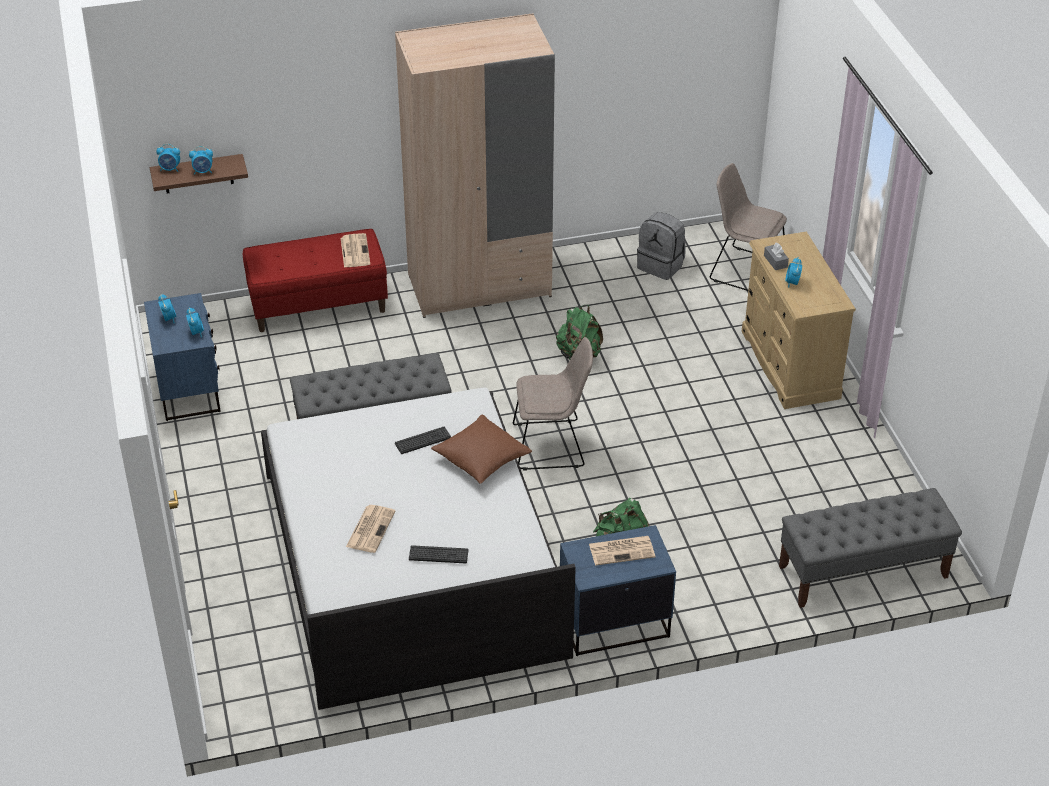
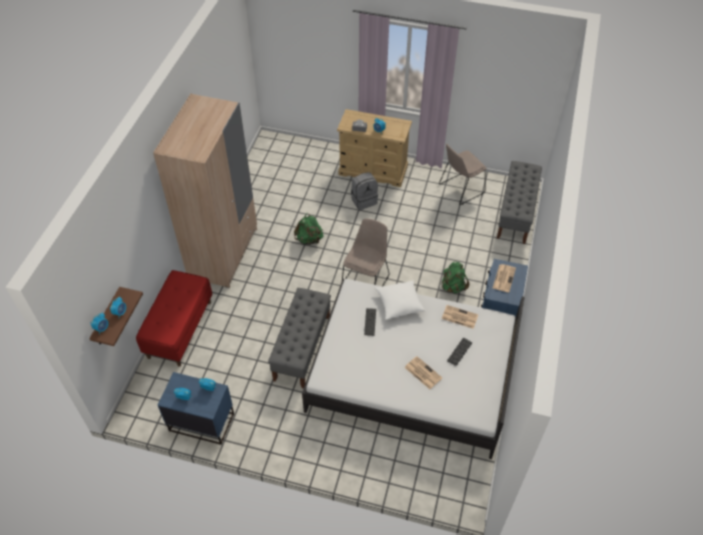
camera: 60 degrees left, 10 degrees up
(354, 251) = (185, 286): newspaper -> newspaper (459, 317)
(481, 458) = (399, 304): brown pillow -> white pillow
(661, 265) = (268, 178): grey backpack -> grey backpack (364, 200)
(744, 270) = (297, 152): beige chair -> beige chair (460, 189)

